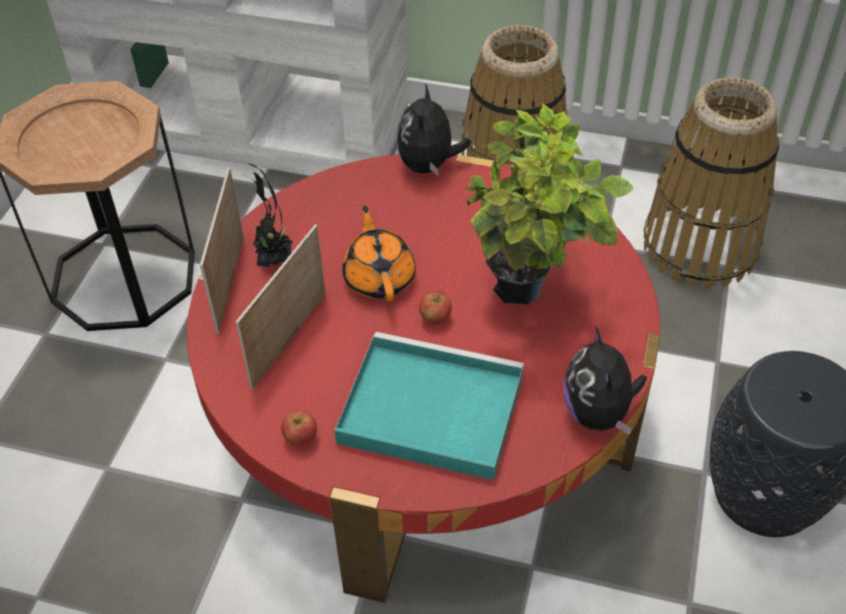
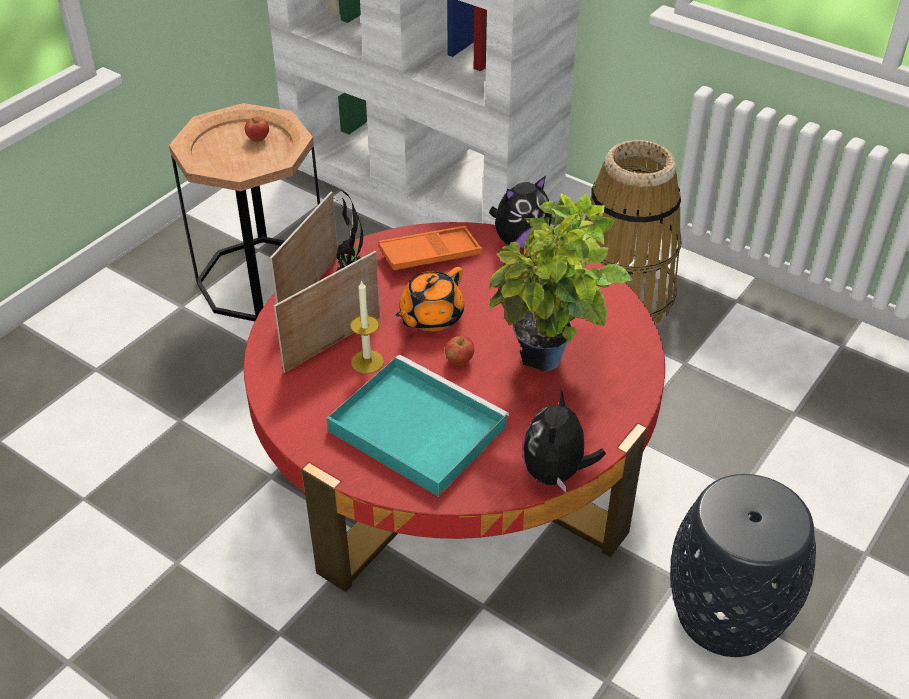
camera: 20 degrees right, 5 degrees down
(301, 437) = (303, 419): apple -> apple (258, 139)
(338, 349) = (367, 362): none -> candle
(342, 206) = (430, 254): none -> orange tray
(379, 278) = (430, 317): orange teapot -> orange teapot turned 150 degrees counterclockwise
(429, 165) = (520, 240): plush toy -> plush toy turned 150 degrees counterclockwise
(700, 247) = (776, 389): basket -> none

